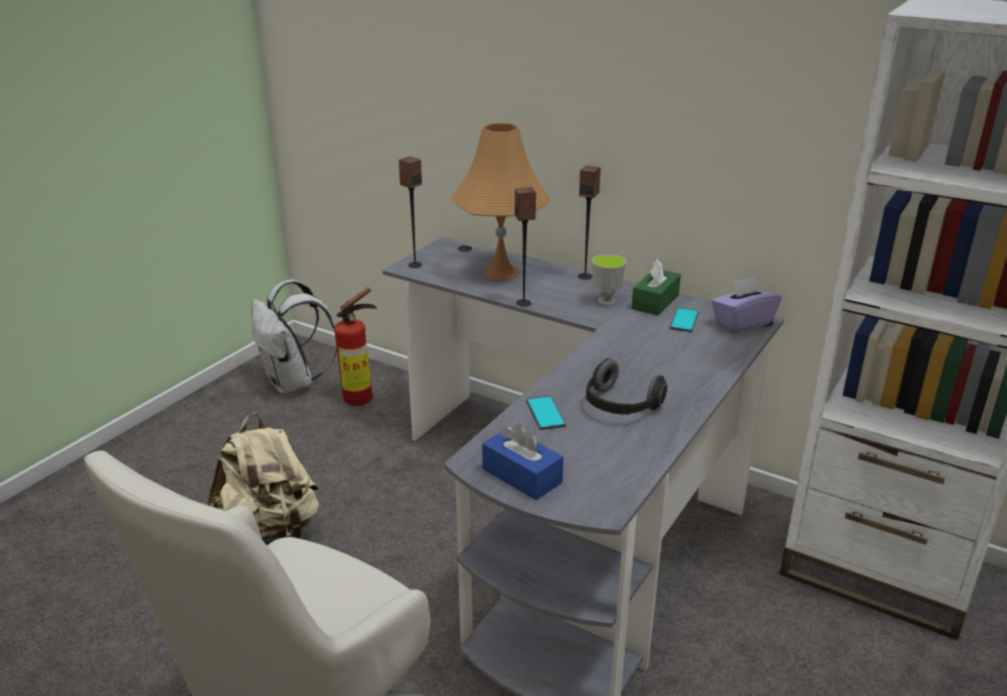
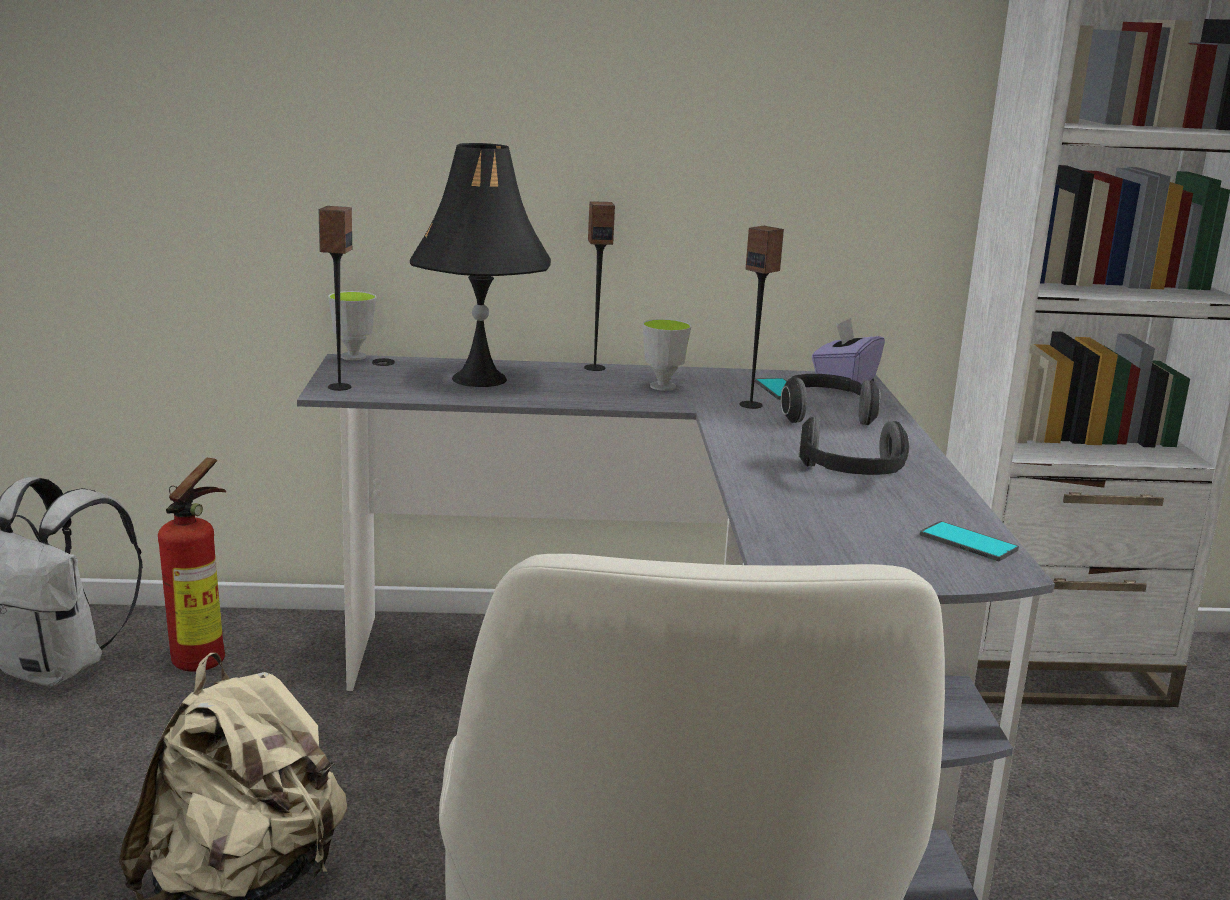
camera: 35 degrees left, 10 degrees down
(452, 241) = (353, 356): none -> cup
(500, 273) = (479, 379): orange table lamp -> black table lamp
(522, 476) = (866, 563): blue tissue box -> none
(524, 303) = (564, 403): speaker -> speaker (751, 405)
(545, 413) = (783, 500): phone -> phone (968, 543)
(655, 302) = (719, 379): green tissue box -> none
(681, 350) = (824, 415): none -> headphones

